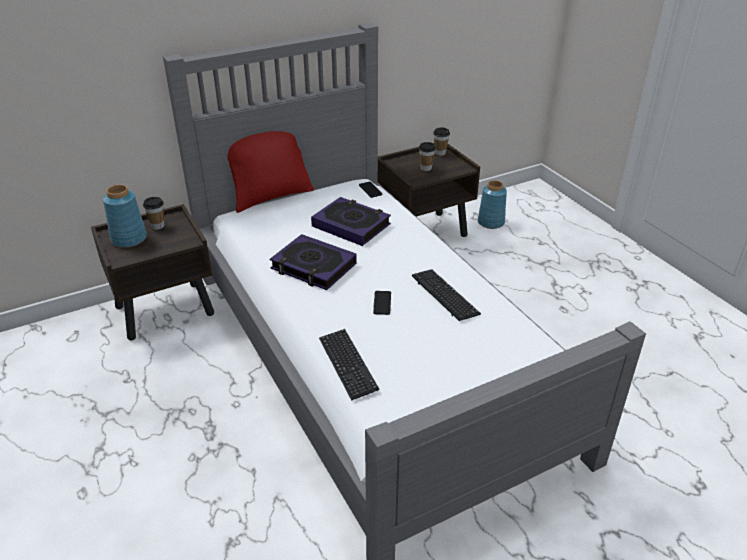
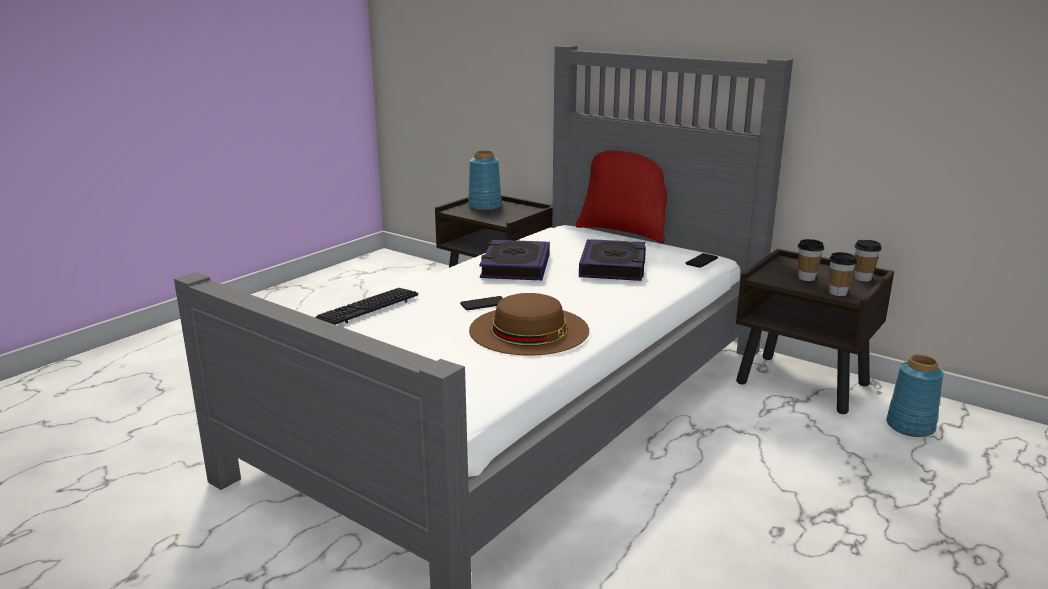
camera: 65 degrees right, 15 degrees down
(158, 226) = (515, 209): cup -> cup (838, 293)
(445, 296) = (529, 330): keyboard -> brown hat

